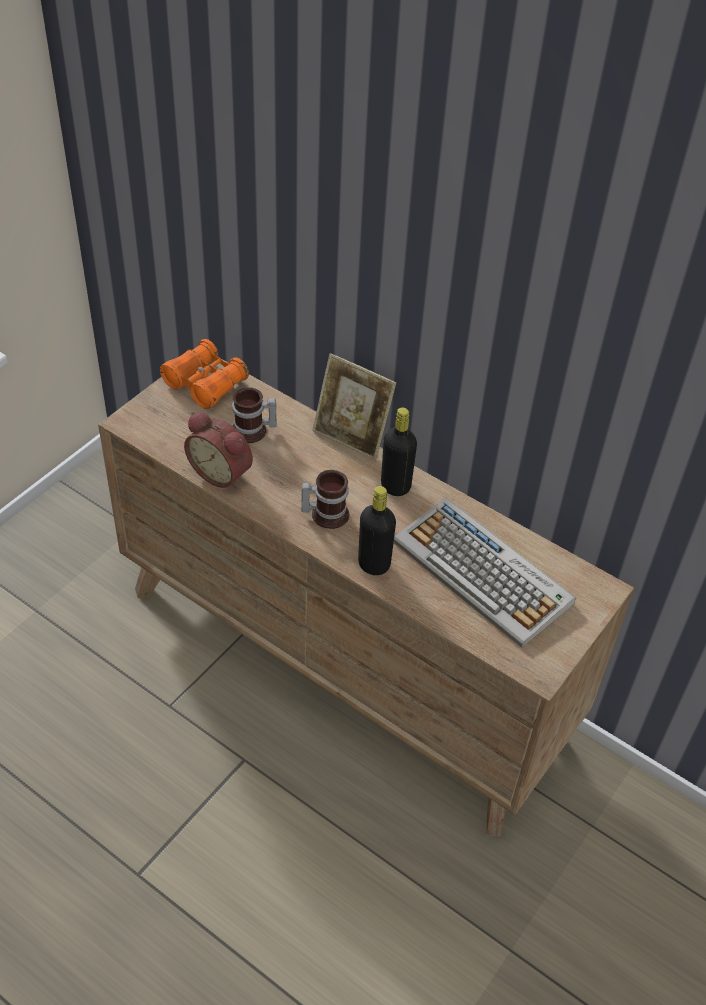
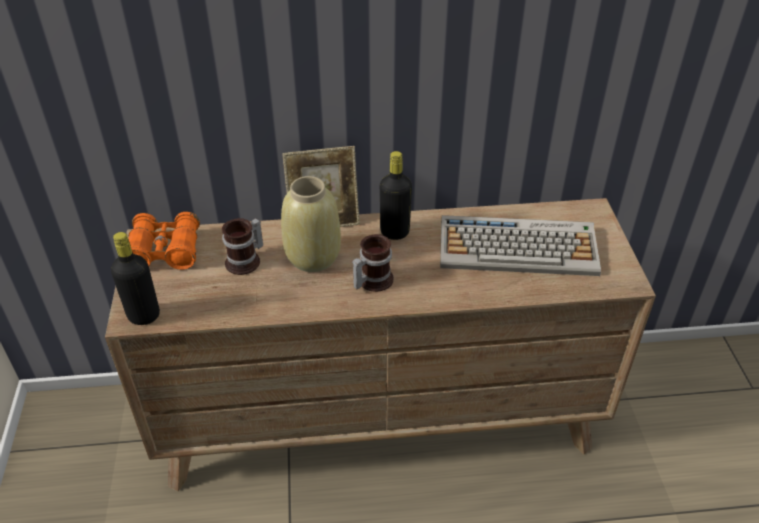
camera: 40 degrees left, 5 degrees down
(222, 472) = (258, 304): alarm clock -> none
(305, 463) = (313, 257): none -> beige vase
(374, 564) = (447, 290): black bottle -> black bottle (144, 315)

